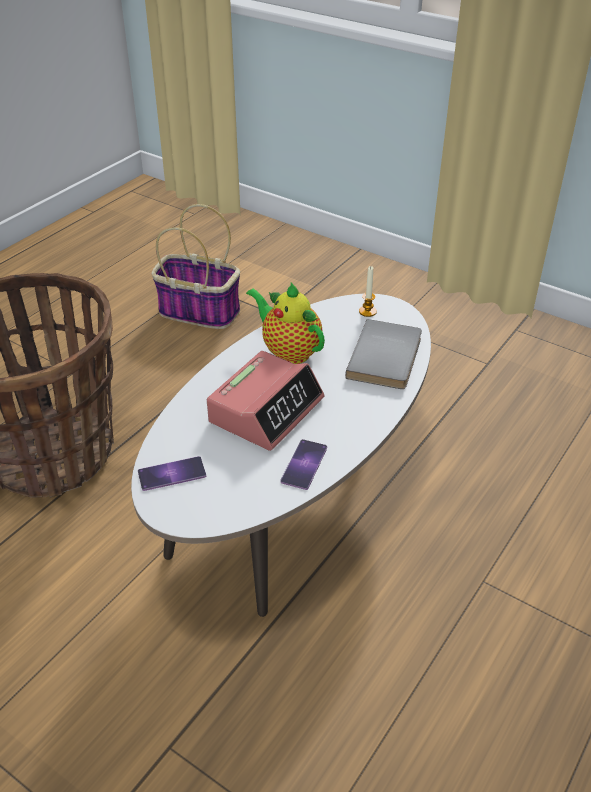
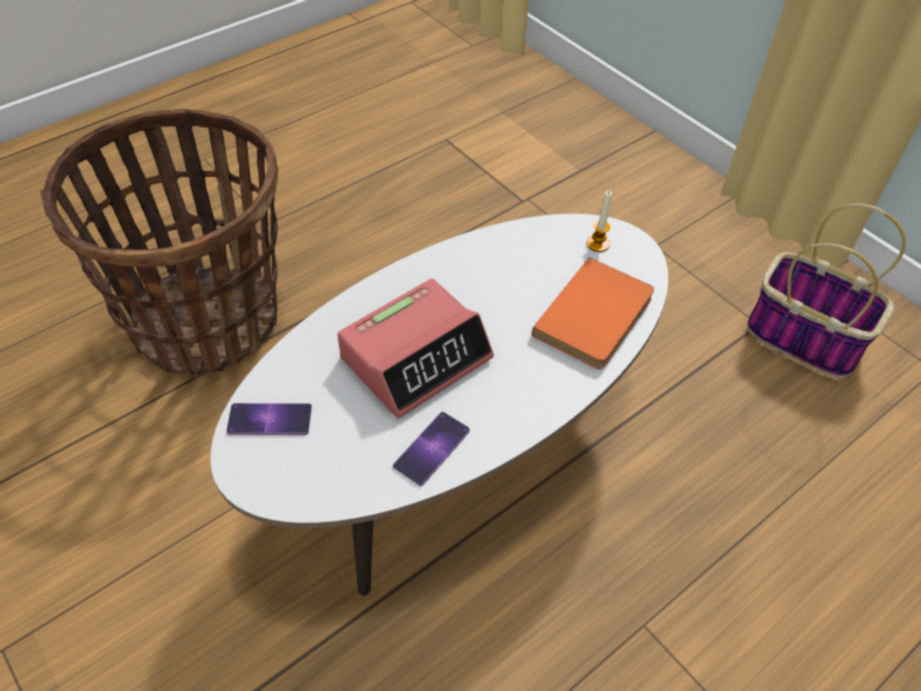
camera: 15 degrees right, 10 degrees up
(197, 311) = (430, 175): basket -> basket (801, 337)
(289, 351) = (476, 279): teapot -> none
(387, 357) = (597, 318): grey book -> orange book

